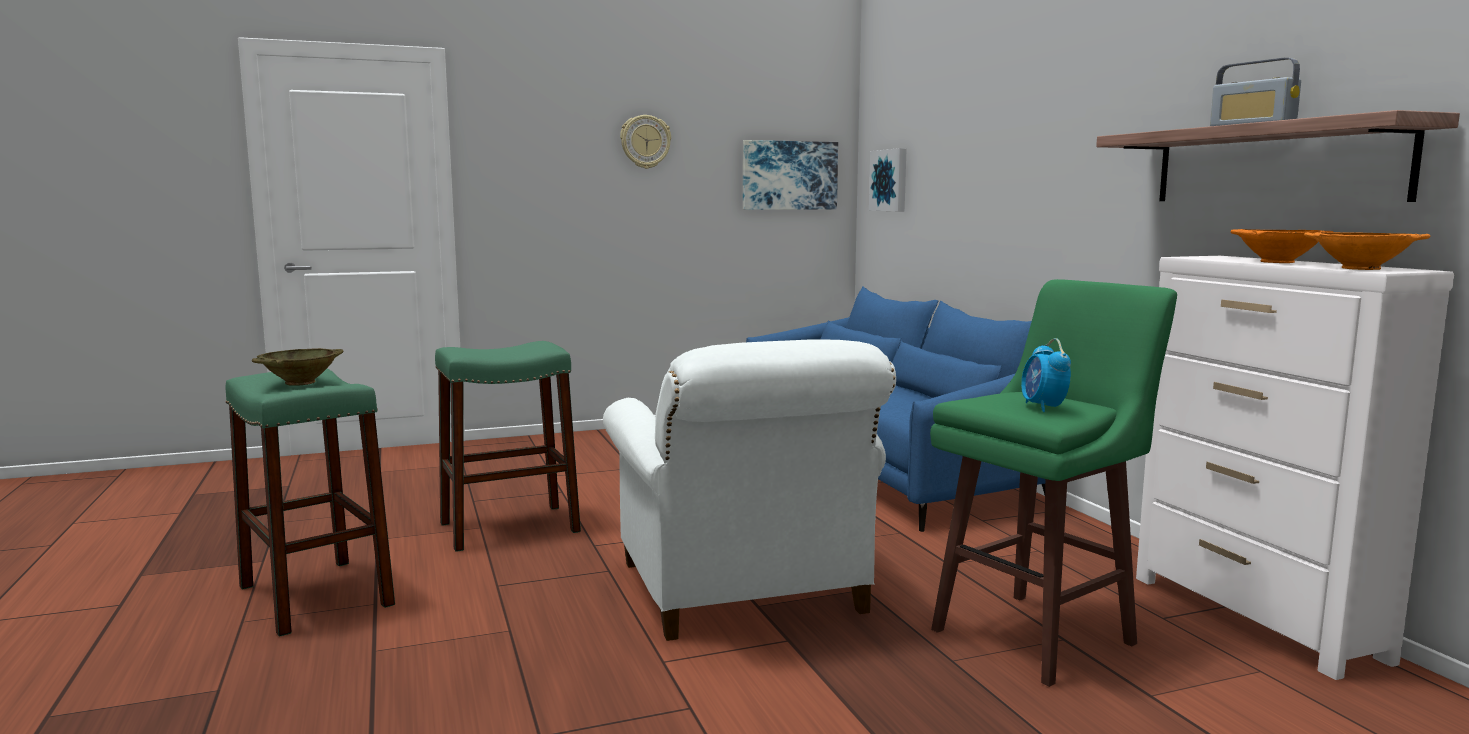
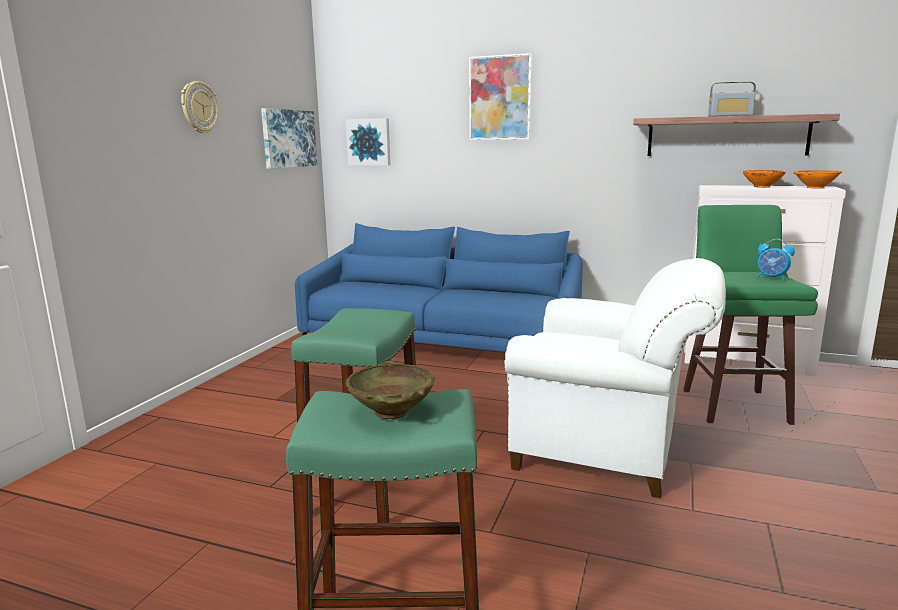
camera: 50 degrees left, 5 degrees up
(1002, 113) = (500, 98): none -> picture

